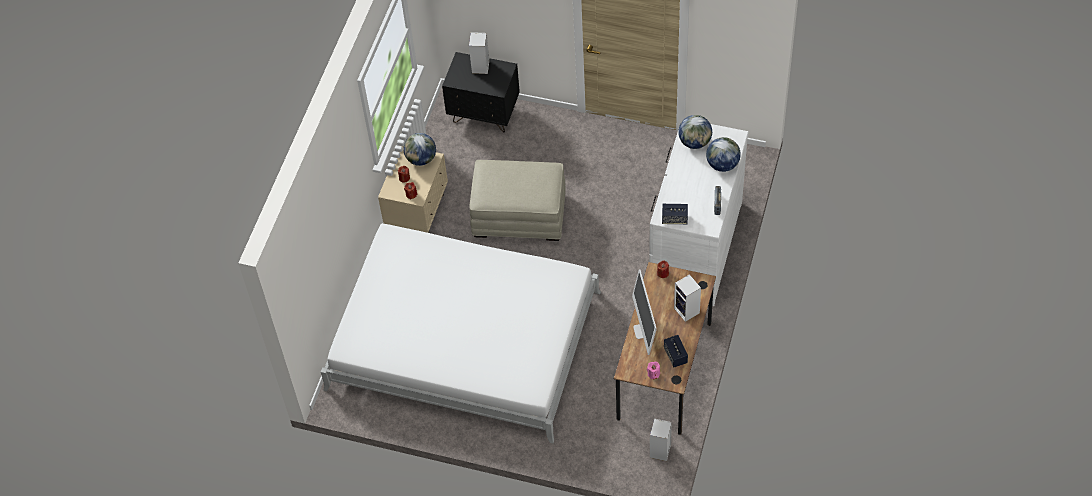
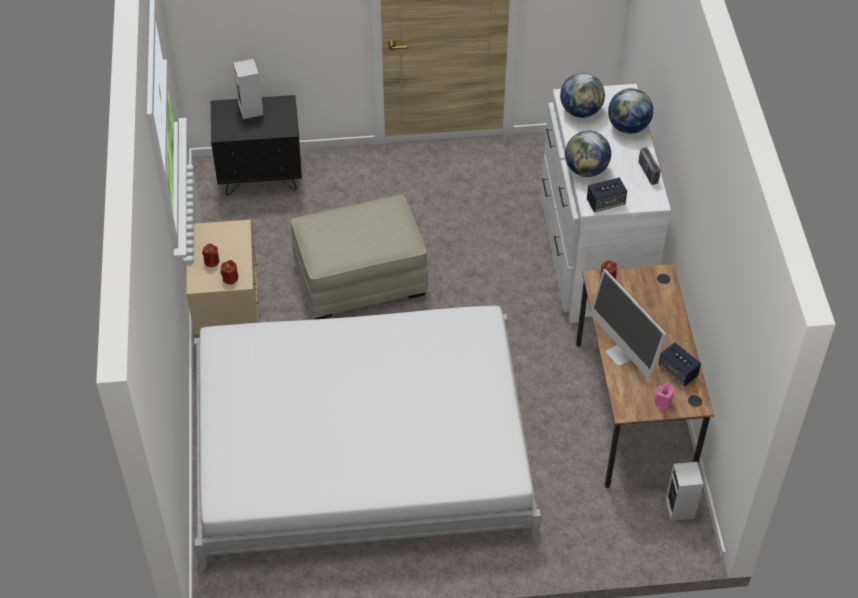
camera: 25 degrees left, 5 degrees down
(421, 159) = (224, 233): globe -> globe (586, 170)
(687, 311) = (663, 314): speaker -> none

